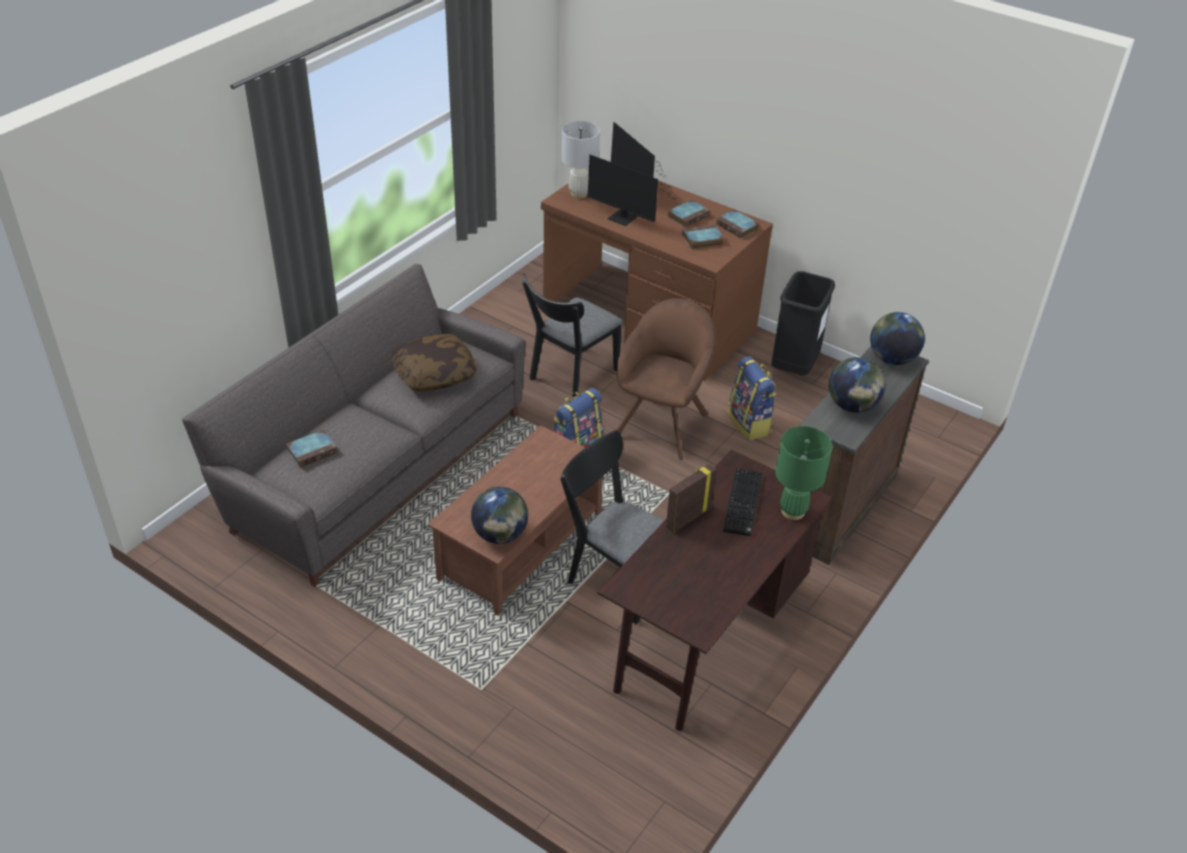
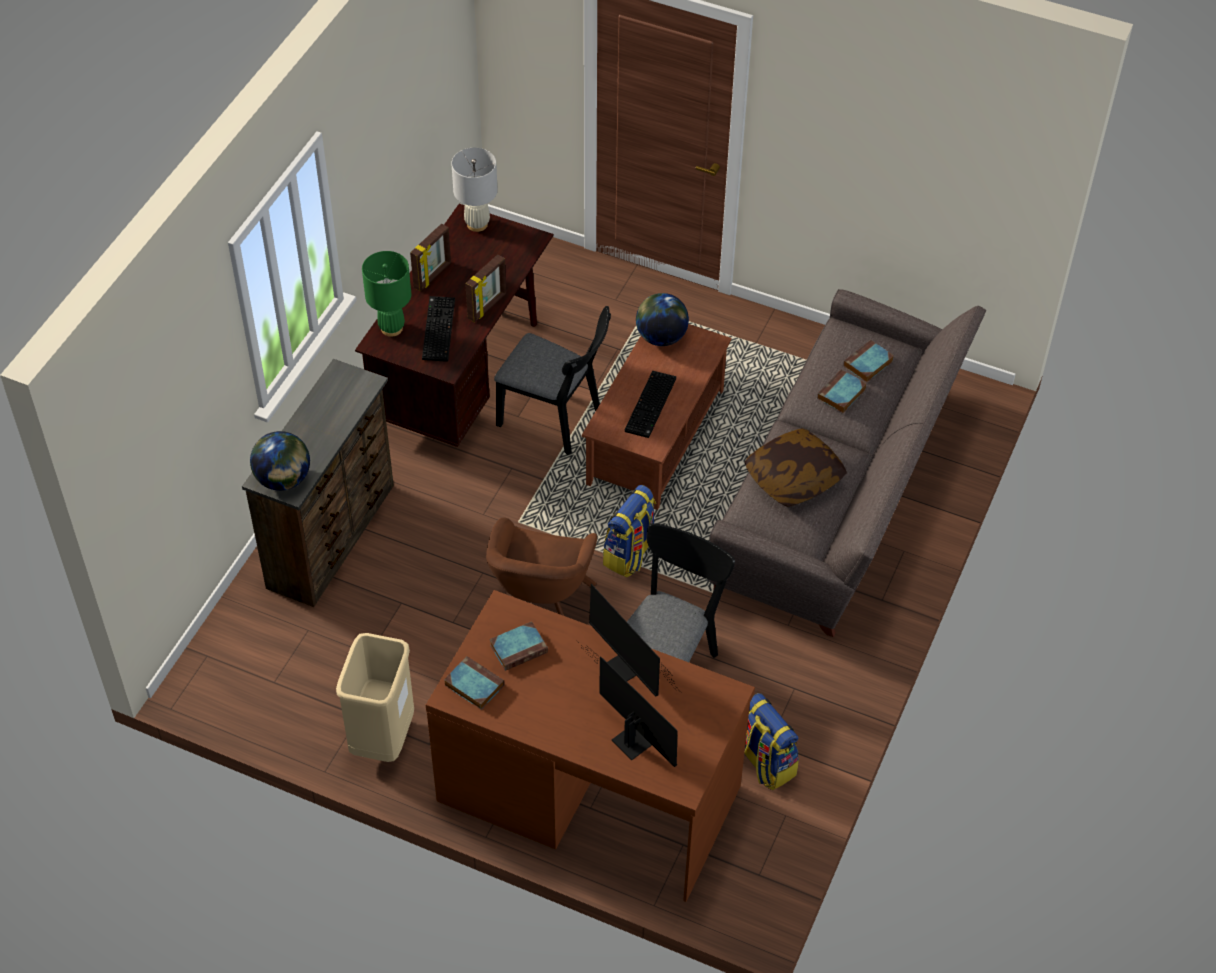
camera: 170 degrees right, 10 degrees up
(533, 471) = (651, 406): none -> keyboard
(579, 193) = (707, 715): white table lamp -> white table lamp (477, 224)
(625, 219) = (629, 670): monitor -> monitor turned 150 degrees counterclockwise
(688, 216) = (544, 696): book -> book (841, 394)
(745, 562) = (433, 276): none -> picture frame
(750, 423) = (436, 634): backpack -> backpack (765, 763)
(794, 368) = (383, 738): black trash can -> beige trash can
(852, 406) = (332, 409): globe -> none

